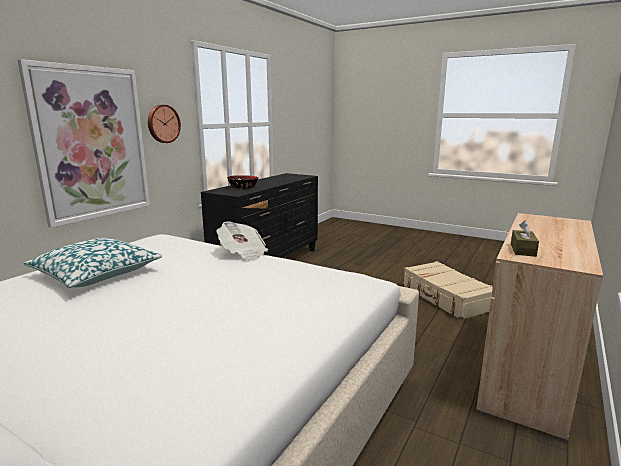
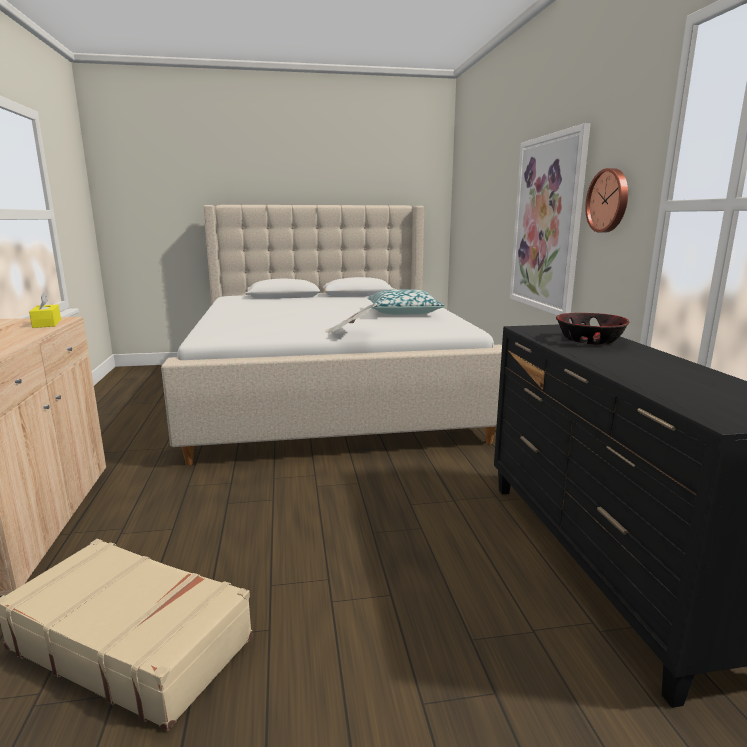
camera: 140 degrees right, 0 degrees up
(523, 250) = (47, 323): brown tissue box -> yellow tissue box

